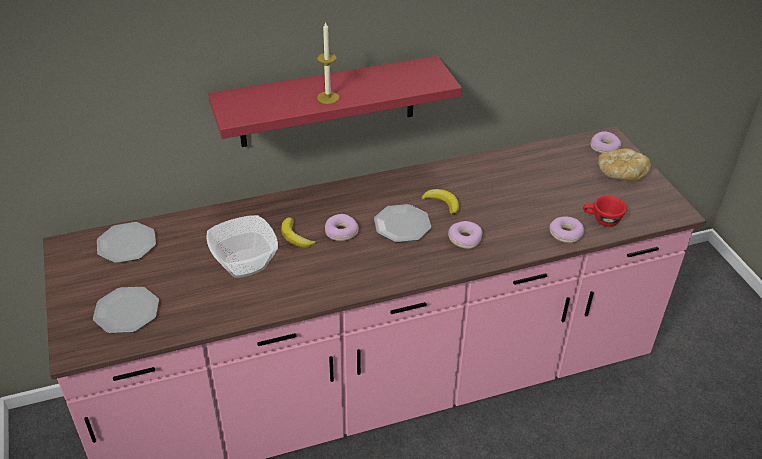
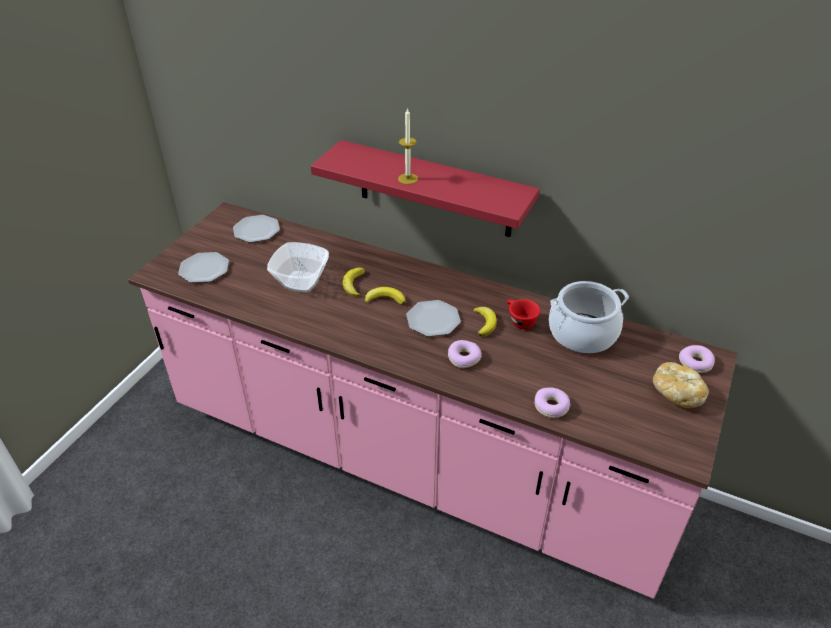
camera: 45 degrees right, 0 degrees up
(341, 232) = (385, 299): donut -> banana
(516, 170) = (582, 334): none -> cooking pot
(601, 220) = (600, 417): red cup -> red cup (519, 321)

